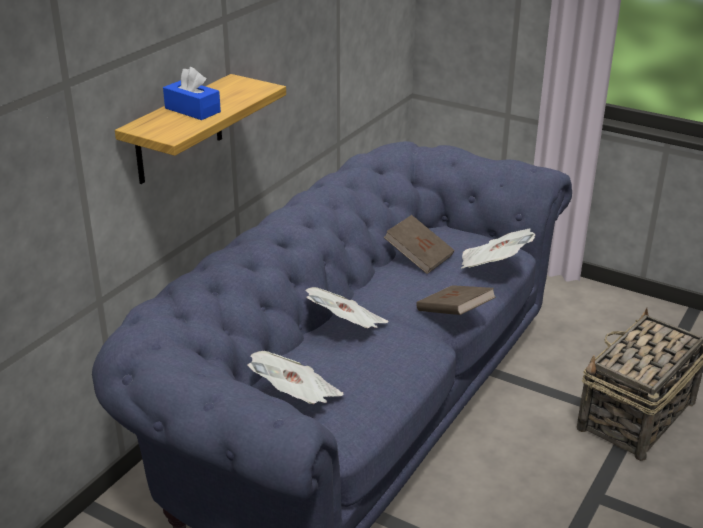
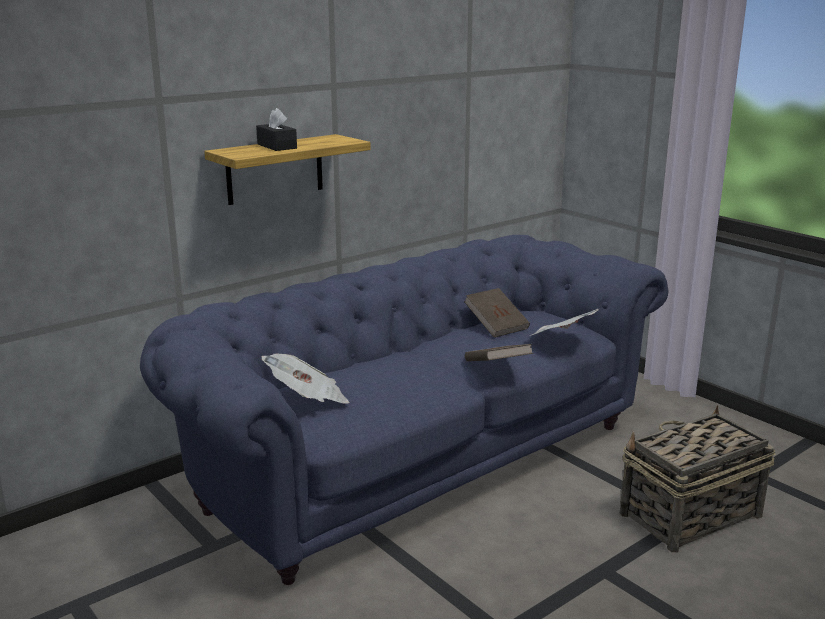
camera: 20 degrees right, 10 degrees down
(192, 110) = (277, 146): blue tissue box -> black tissue box
(347, 326) = (393, 362): newspaper -> none

